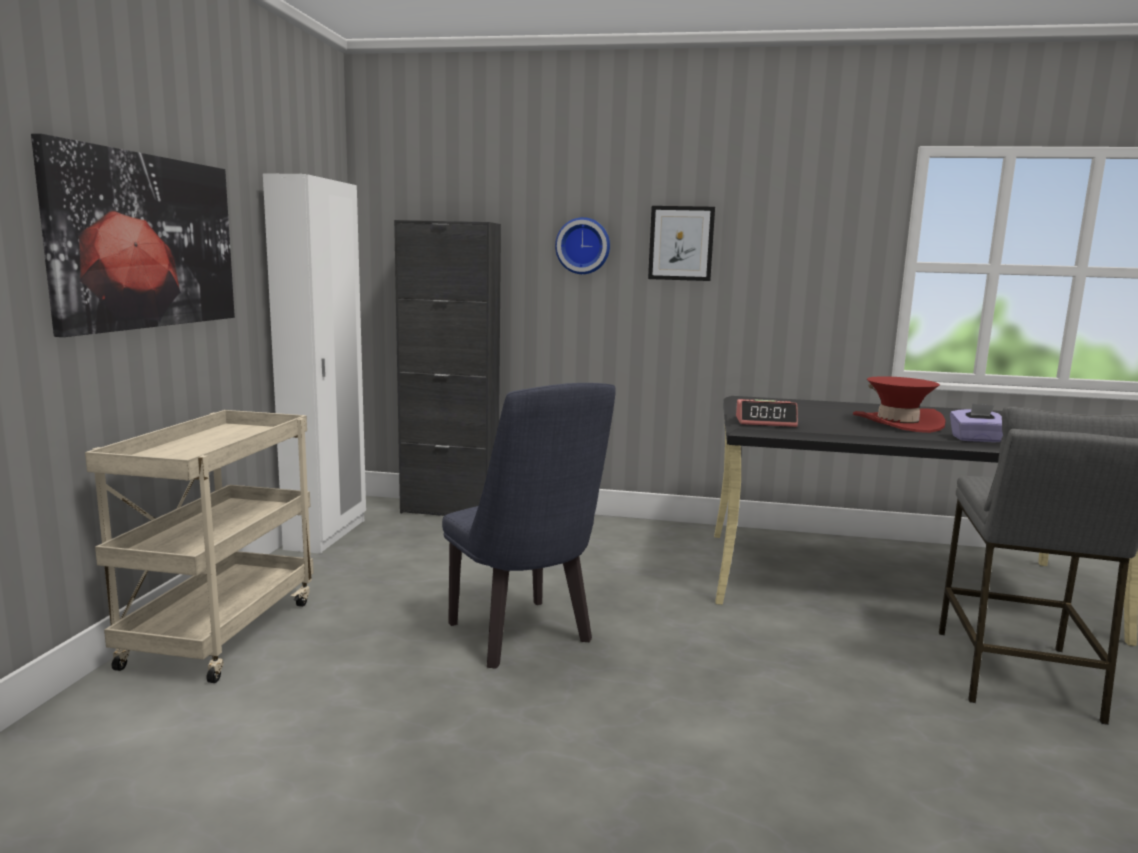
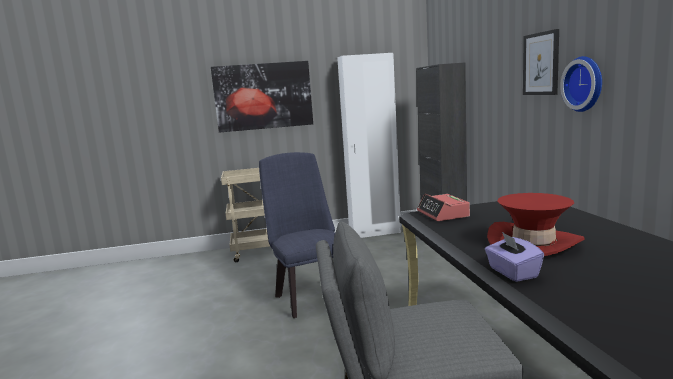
camera: 70 degrees right, 0 degrees up
(524, 638) = (309, 297): blue chair -> blue chair turned 120 degrees clockwise
(583, 246) = (497, 72): wall clock -> wall clock (585, 84)

